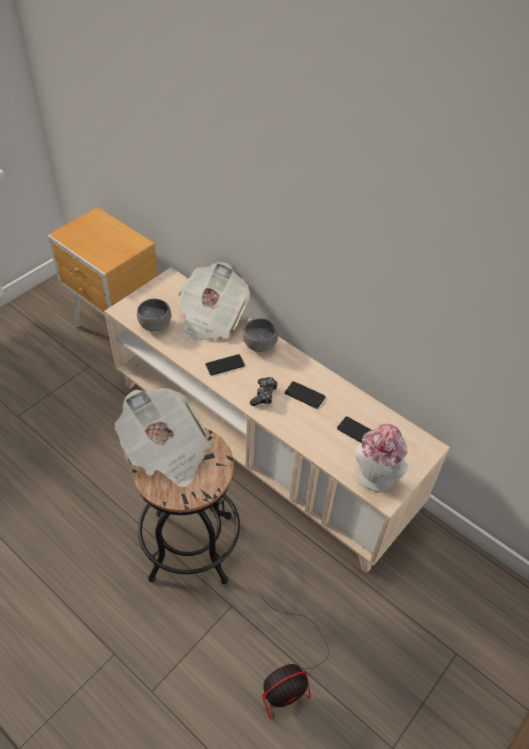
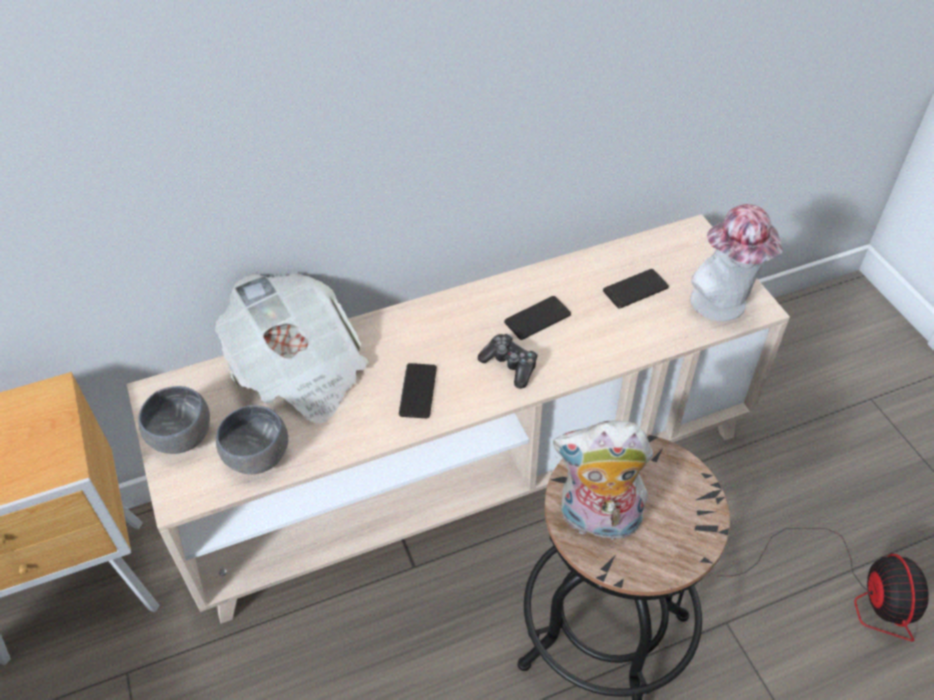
camera: 60 degrees left, 0 degrees up
(166, 451) = (597, 520): newspaper -> plush toy
(258, 345) = (403, 333): grey bowl -> grey bowl (181, 439)

